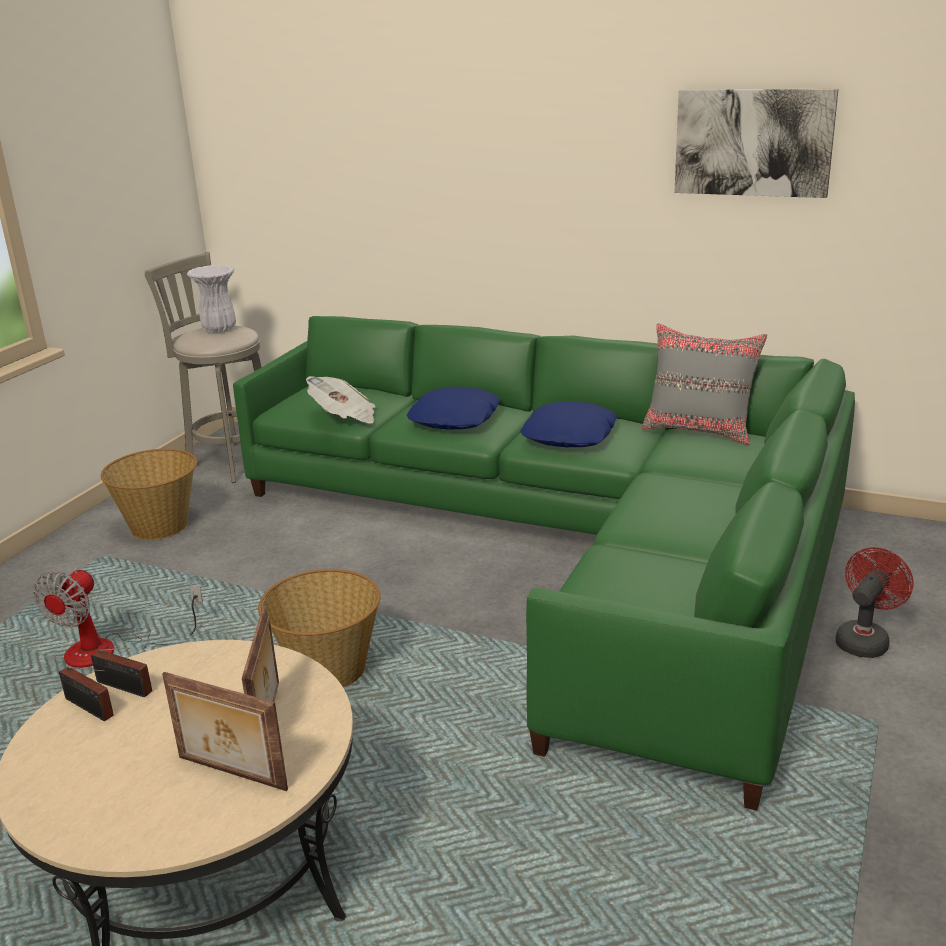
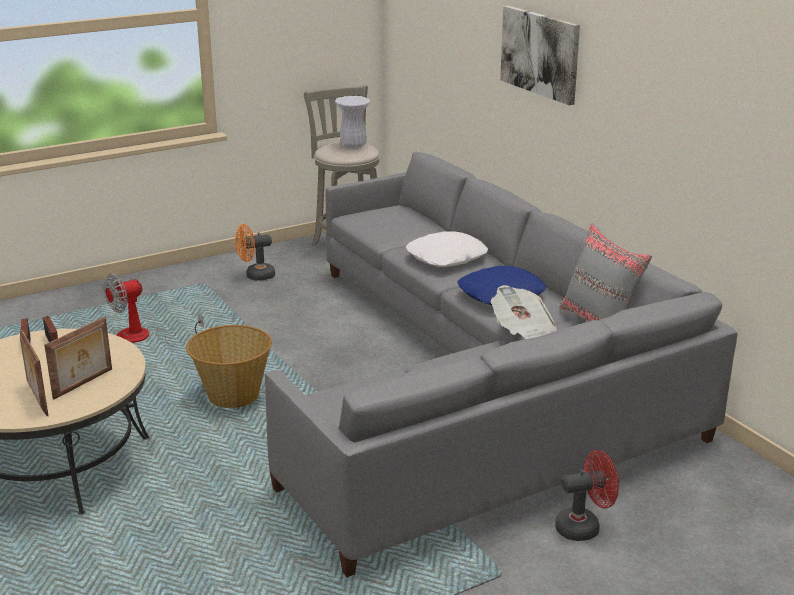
camera: 35 degrees right, 0 degrees up
(160, 526) = (255, 276): basket -> orange fan
(344, 417) = (382, 233): newspaper -> newspaper (523, 332)
(455, 418) = (447, 257): blue pillow -> white pillow
(571, 547) = (478, 384): green sofa -> grey sofa
(753, 142) = (693, 86): picture -> picture (540, 53)

